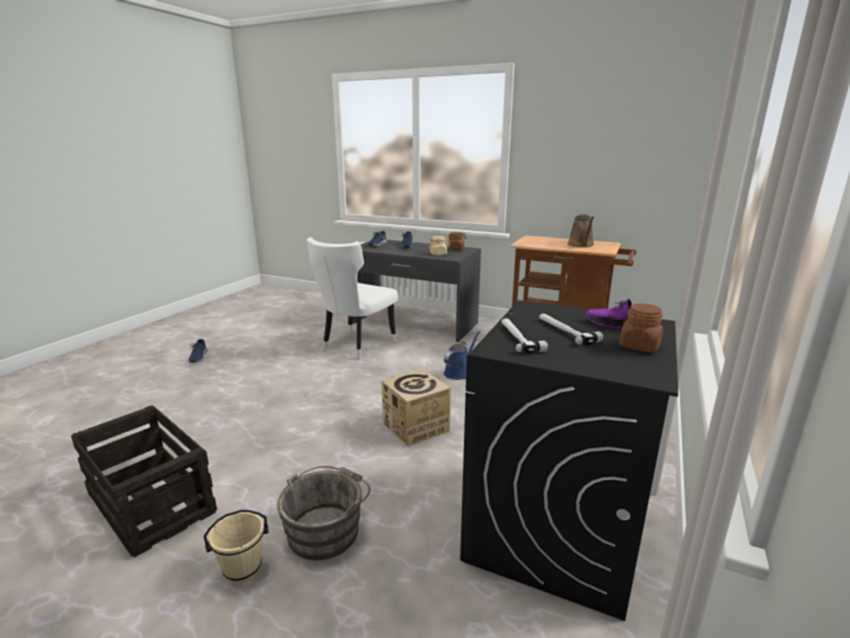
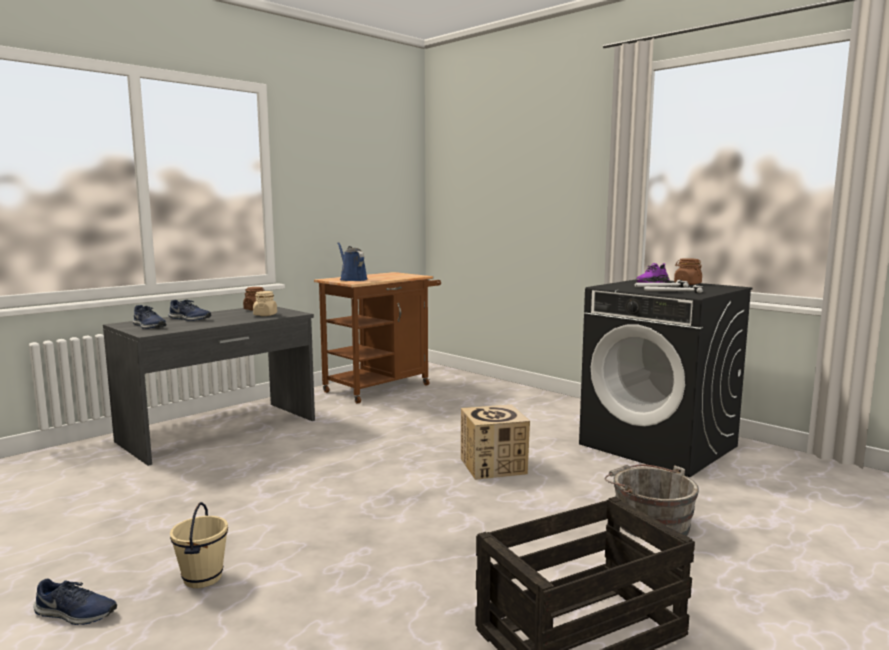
camera: 70 degrees left, 10 degrees down
(243, 569) = (702, 566): beige bucket -> beige bucket (202, 578)
(355, 346) = (242, 472): white chair -> none
(459, 372) = (393, 432): blue watering can -> blue watering can (352, 279)
(581, 245) = (387, 276): brown watering can -> none

